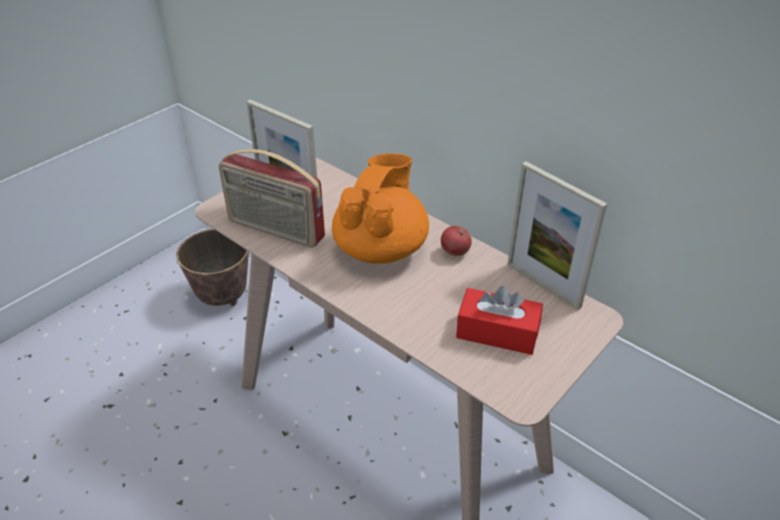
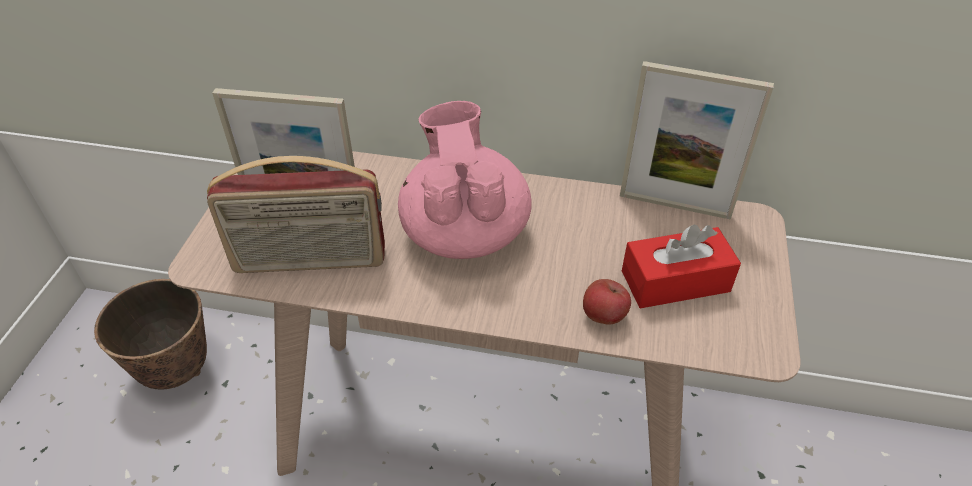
camera: 30 degrees left, 5 degrees up
(381, 248) = (464, 232): orange teapot -> pink teapot
(455, 252) = (552, 203): apple -> apple (603, 315)

